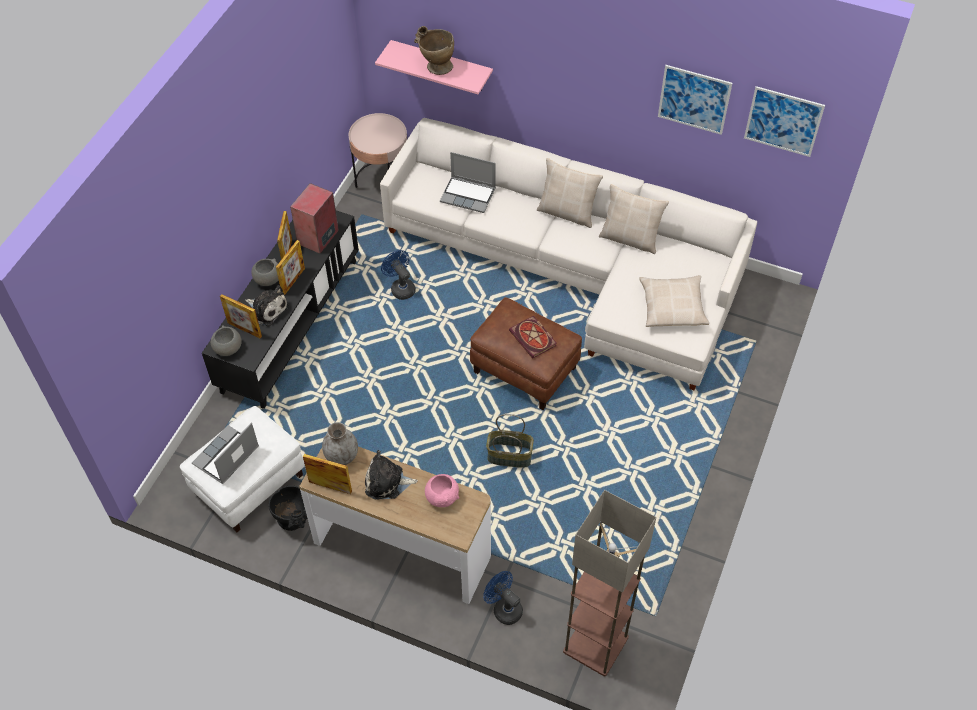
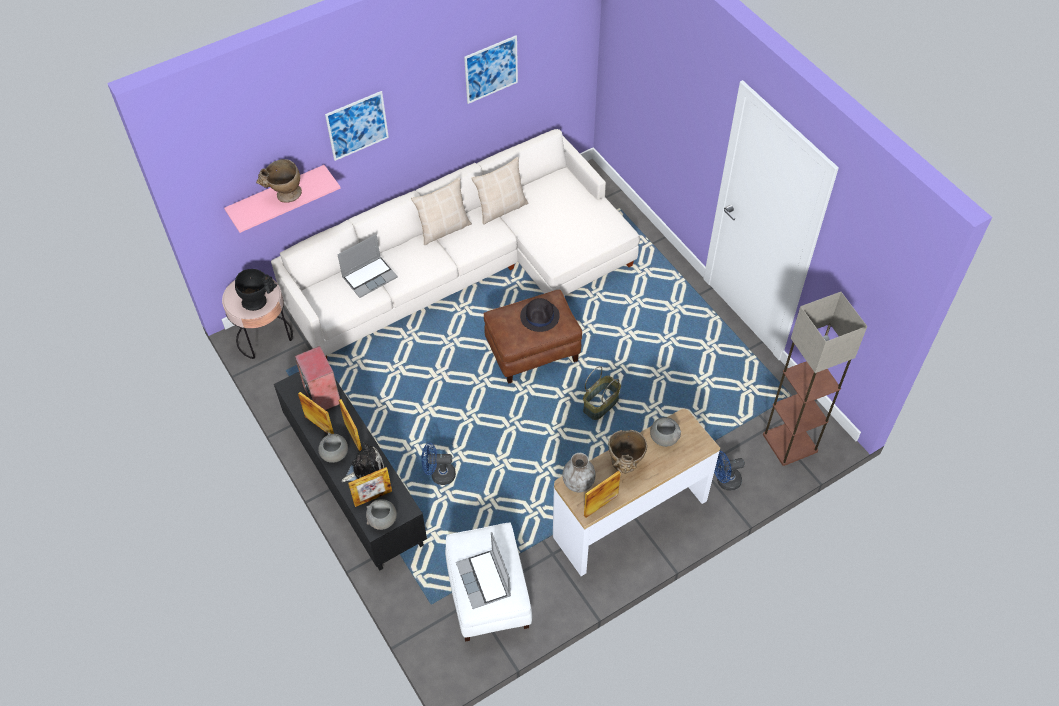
camera: 55 degrees left, 0 degrees up
(294, 522) = (550, 580): black vase -> black vase (259, 301)
(387, 482) = (625, 466): plush toy -> beige vase
(400, 287) = (385, 385): blue fan -> blue fan (439, 475)
(442, 497) = (664, 438): pink bowl -> grey bowl
(534, 338) = (540, 316): book -> black hat
(672, 306) = (582, 221): beige pillow -> none
(783, 121) = (557, 38): picture -> picture (357, 125)

